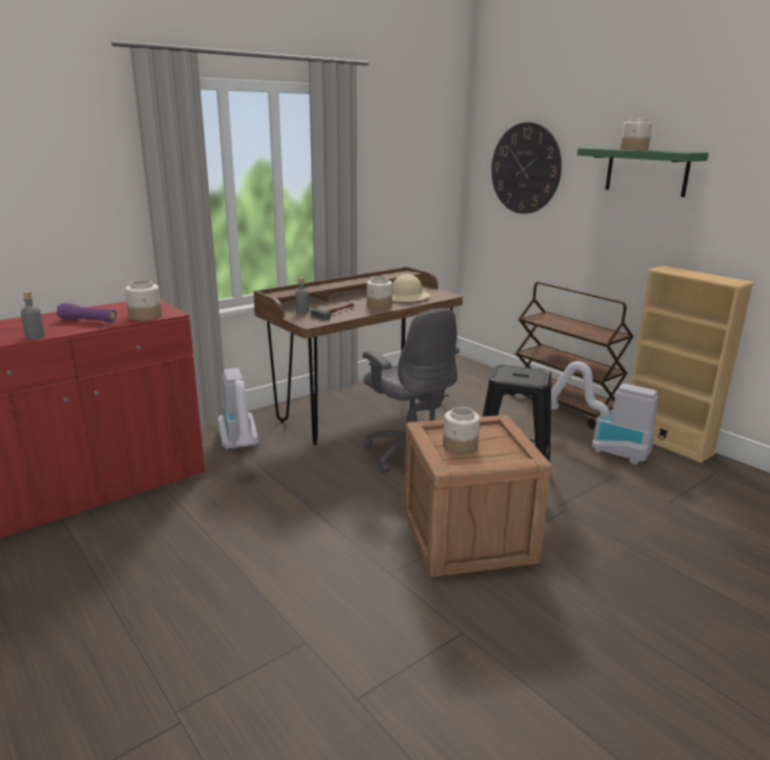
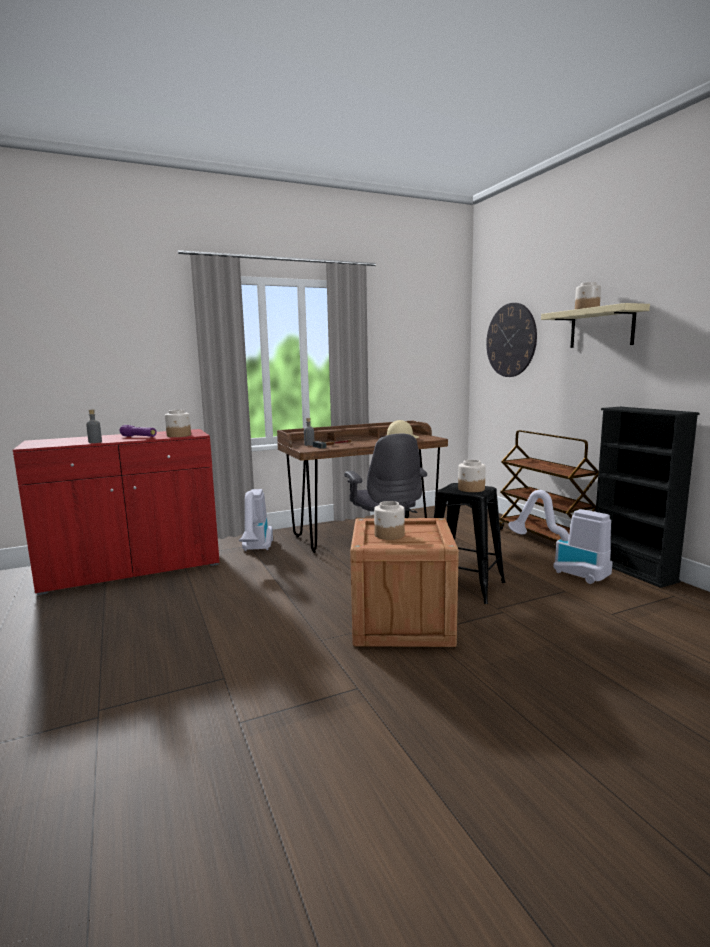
camera: 15 degrees right, 10 degrees down
(379, 306) = (372, 442): jar -> jar (471, 489)
(646, 171) = (601, 328): green shelf -> beige shelf
(666, 442) = (632, 570): beige bookcase -> black bookcase

